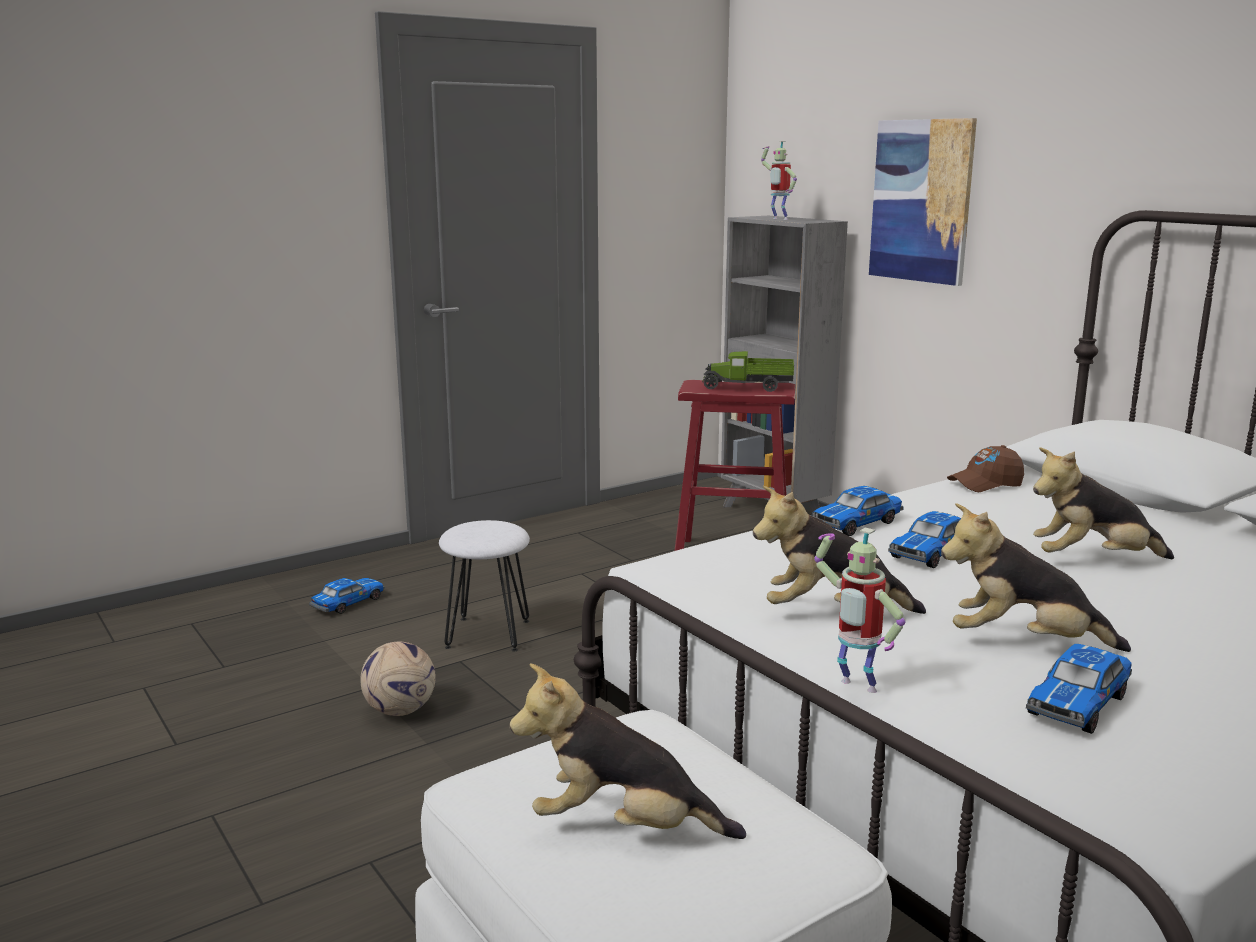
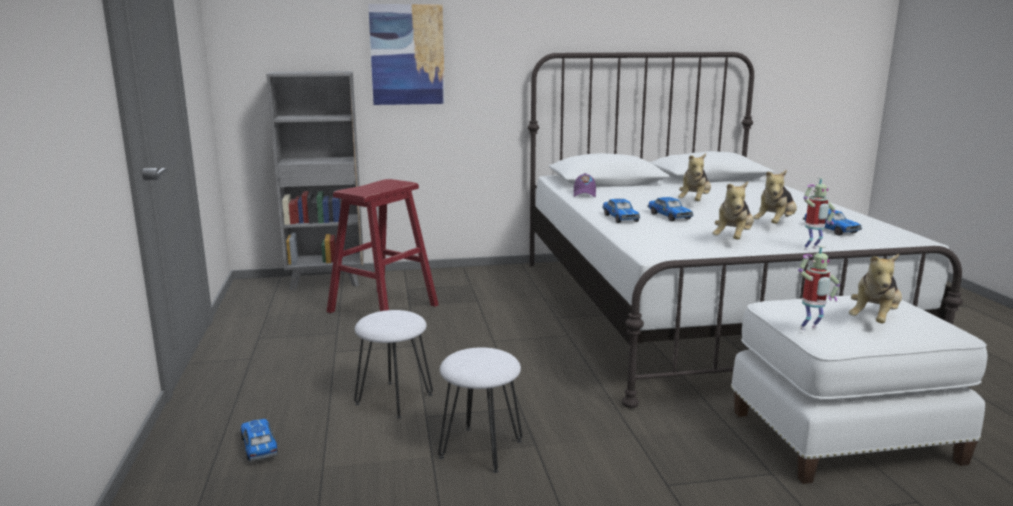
camera: 65 degrees left, 0 degrees up
(400, 711) = (482, 449): football -> white stool
(748, 387) = (382, 185): toy truck -> none
(778, 219) = (311, 72): toy robot -> toy robot (810, 329)
(985, 484) = (584, 194): brown cap -> purple cap

